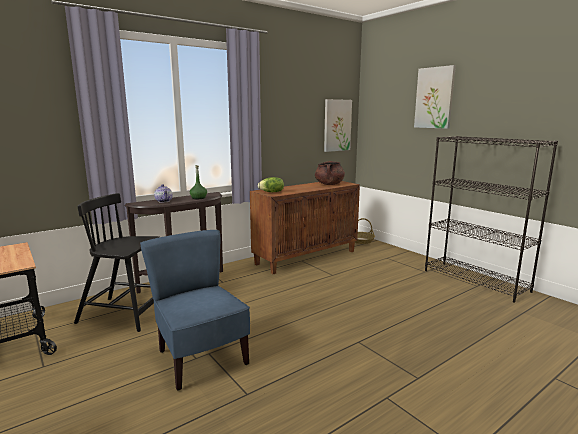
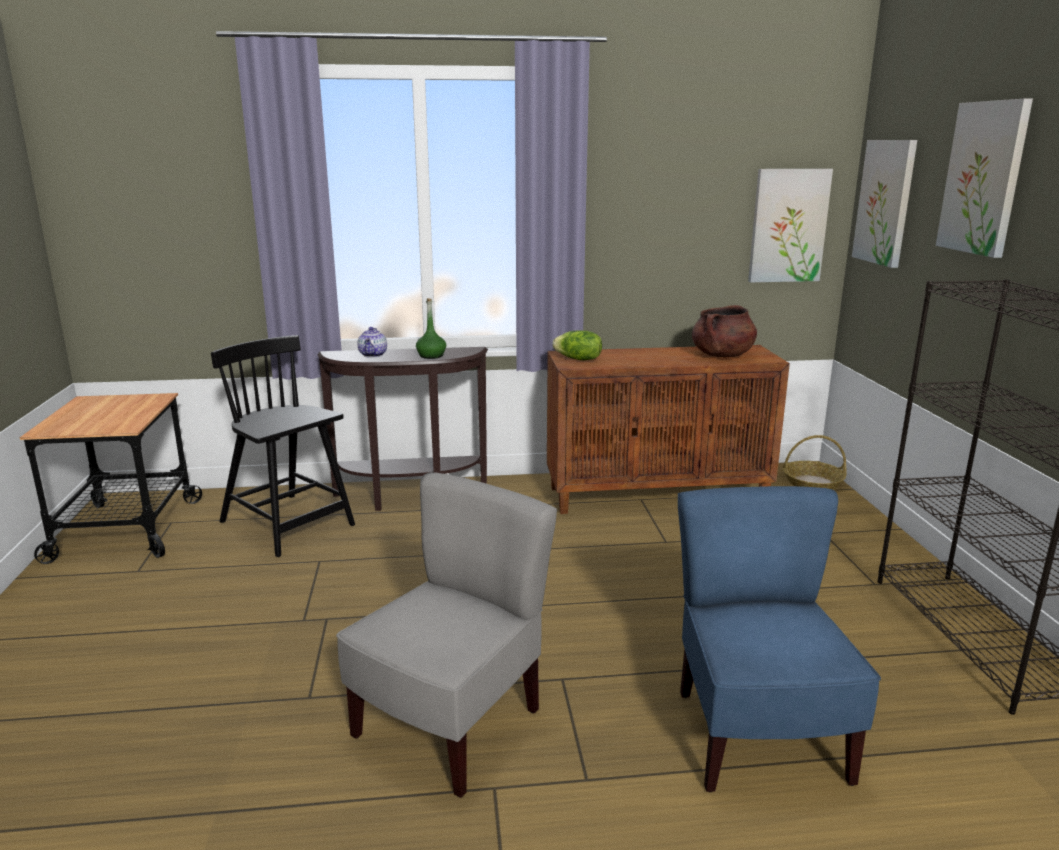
camera: 30 degrees right, 5 degrees up
(200, 358) = (308, 623): blue chair -> blue chair (757, 736)
(335, 379) = (450, 725): none -> grey chair
(379, 113) = (885, 202): none -> picture

